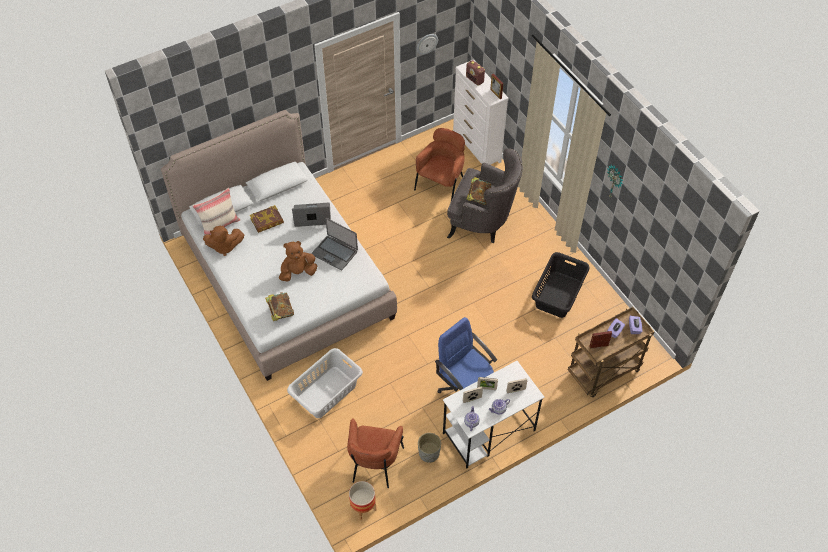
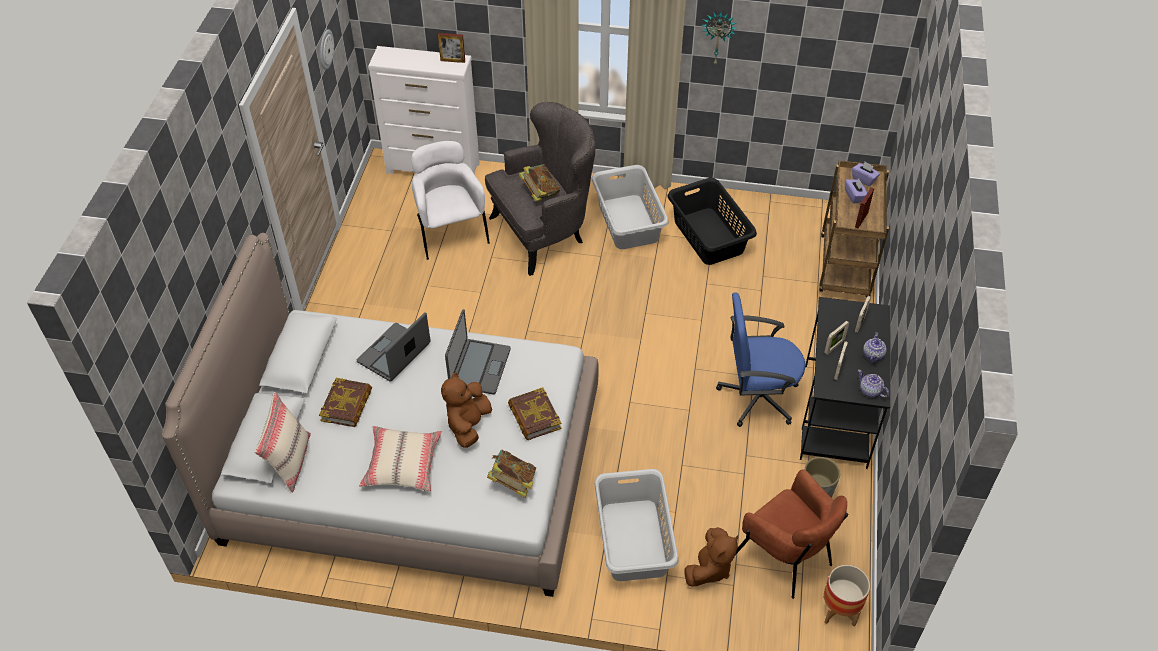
camera: 50 degrees left, 5 degrees down
(224, 246) = (334, 479): brown plush toy -> brown plush toy (709, 568)
(254, 264) = (402, 464): none -> beige pillow
(325, 294) = (534, 417): none -> book
(335, 252) = (479, 367): laptop -> laptop turned 60 degrees counterclockwise
(441, 185) = (450, 232): brown armchair -> white armchair
(475, 80) = (410, 63): radio -> none
(488, 432) = (835, 415): white desk -> black desk
(530, 252) = (628, 221): none -> grey laundry basket

